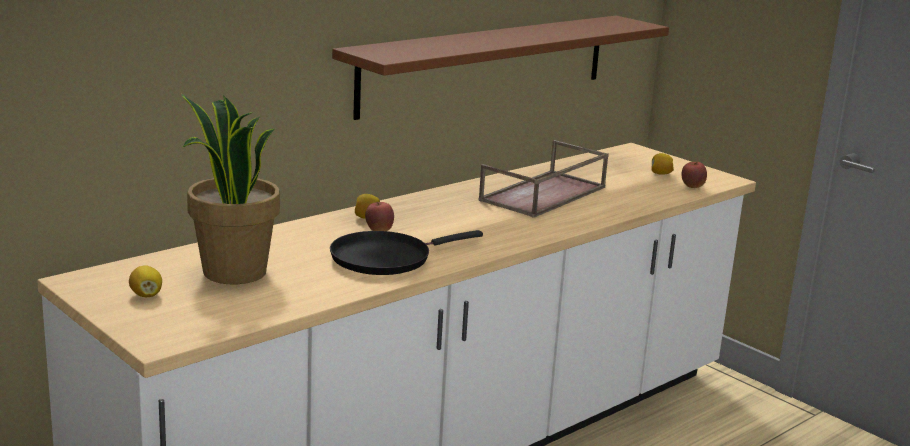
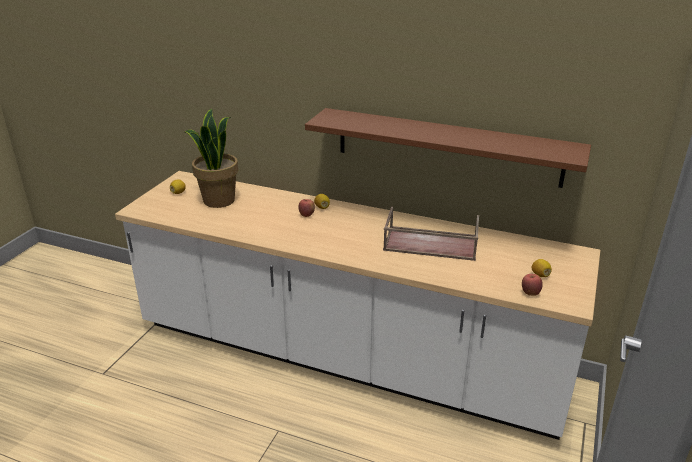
camera: 65 degrees right, 10 degrees up
(386, 258) = (271, 227): black frying pan -> none

